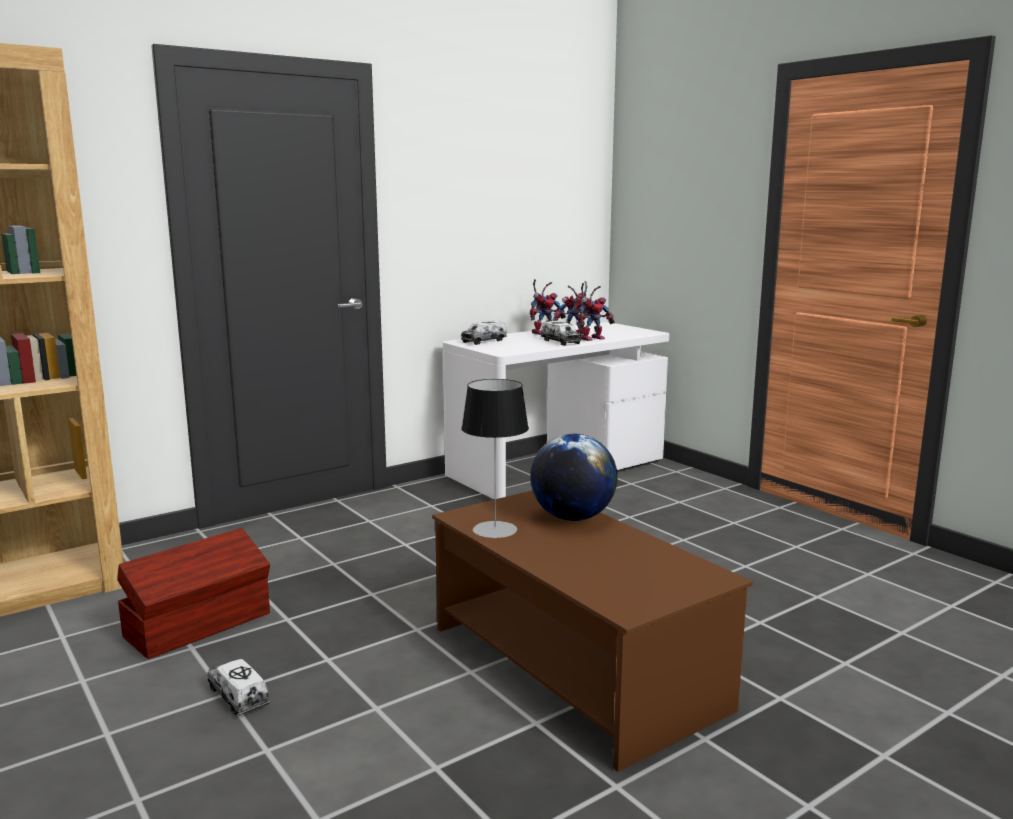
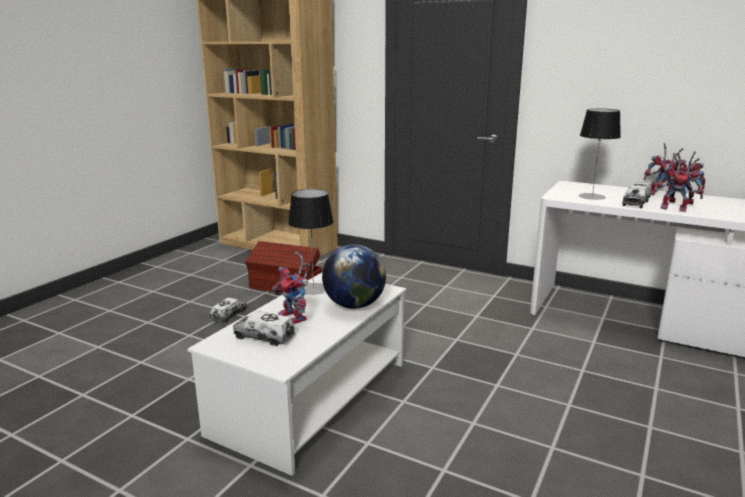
camera: 65 degrees right, 5 degrees up
(484, 341) = (585, 187): toy truck -> toy truck (264, 337)
(520, 345) = (592, 196): none -> table lamp
(576, 667) = (311, 398): brown coffee table -> white coffee table
(582, 552) = (296, 318): none -> toy robot

